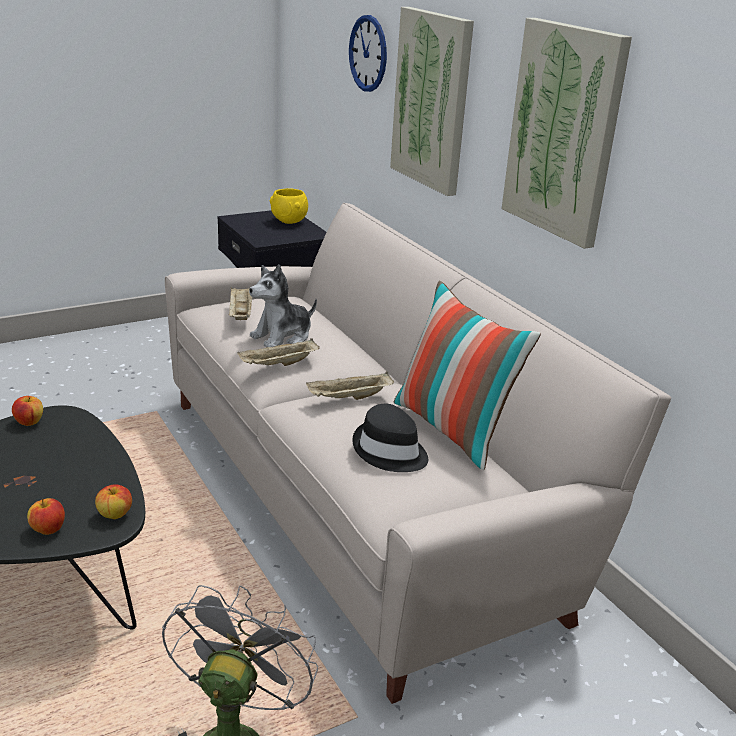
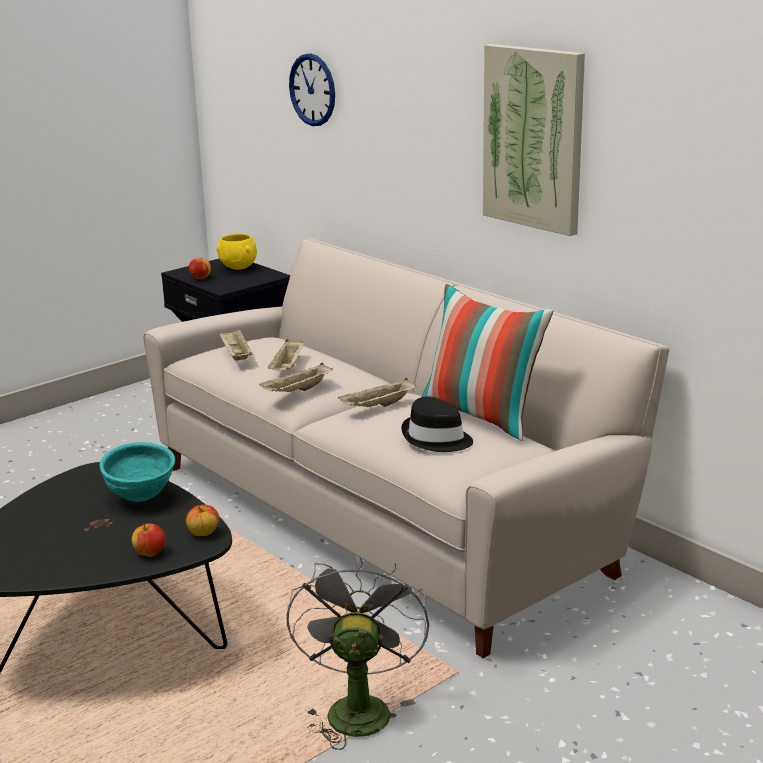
camera: 10 degrees left, 5 degrees down
(29, 422) = (72, 480): apple -> apple (200, 278)
(79, 458) = (140, 498): none -> turquoise bowl
(282, 336) = (288, 368): plush toy -> beige tray
(432, 100) = (392, 126): picture -> none

